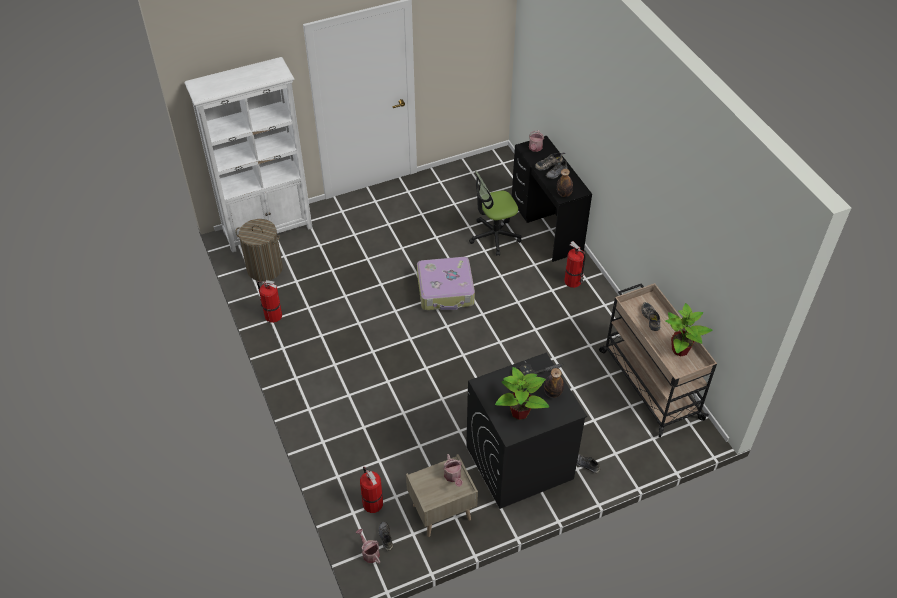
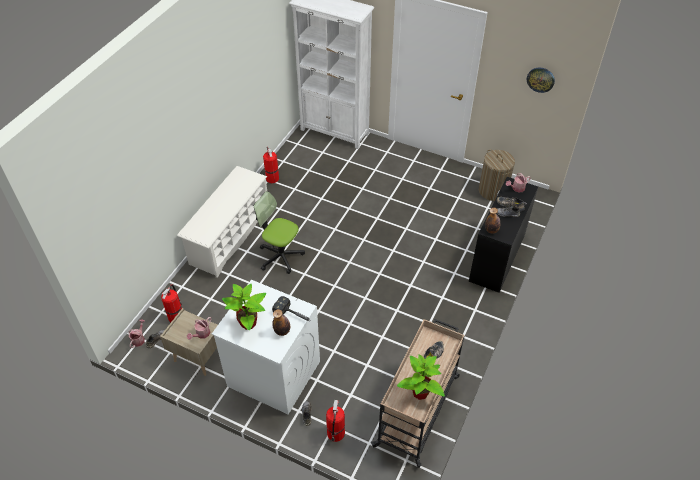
camera: 50 degrees right, 0 degrees up
(264, 268) = (303, 151): laundry basket -> laundry basket (492, 191)
(313, 397) = (230, 236): none -> white shoe rack
(446, 290) = (378, 242): suitcase -> none
(479, 37) = (540, 79): none -> wall clock
(494, 236) = (454, 236): office chair -> office chair (280, 256)
(519, 463) = (273, 373): black washing machine -> white washing machine
(573, 281) = (464, 304): fire extinguisher -> fire extinguisher (335, 434)

